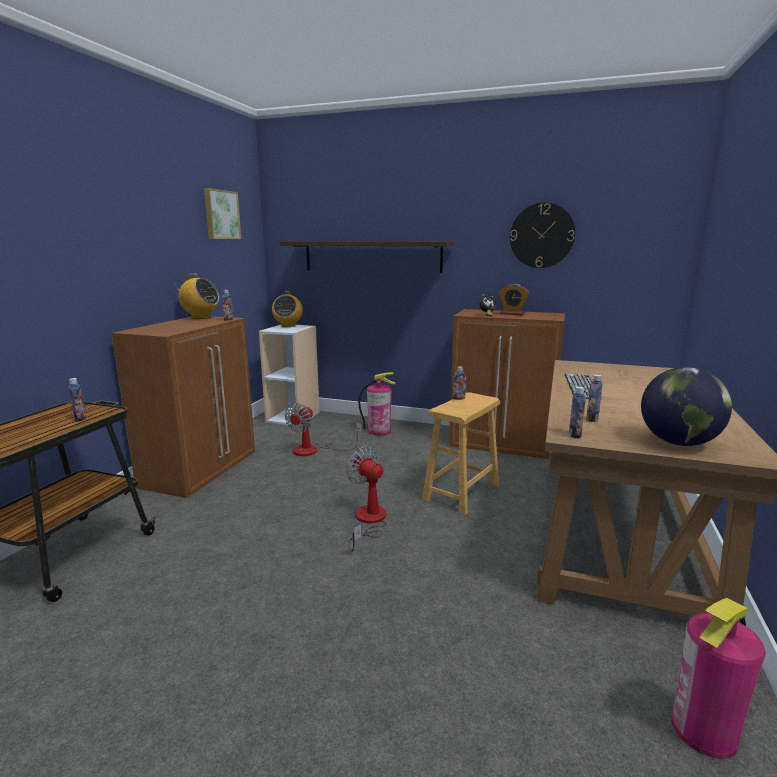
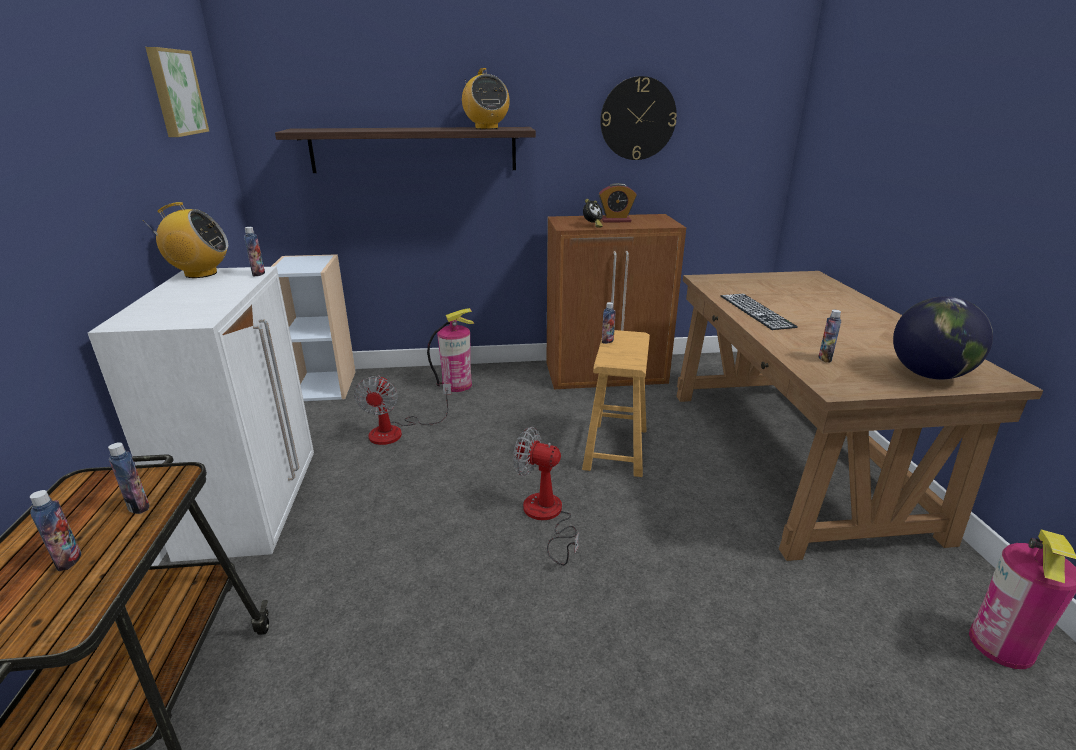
camera: 25 degrees left, 10 degrees up
(200, 468) = (252, 499): brown cabinet -> white cabinet
(288, 326) = (297, 259): radio -> radio (486, 128)
(575, 435) = (839, 385): bottle -> bottle (69, 560)

